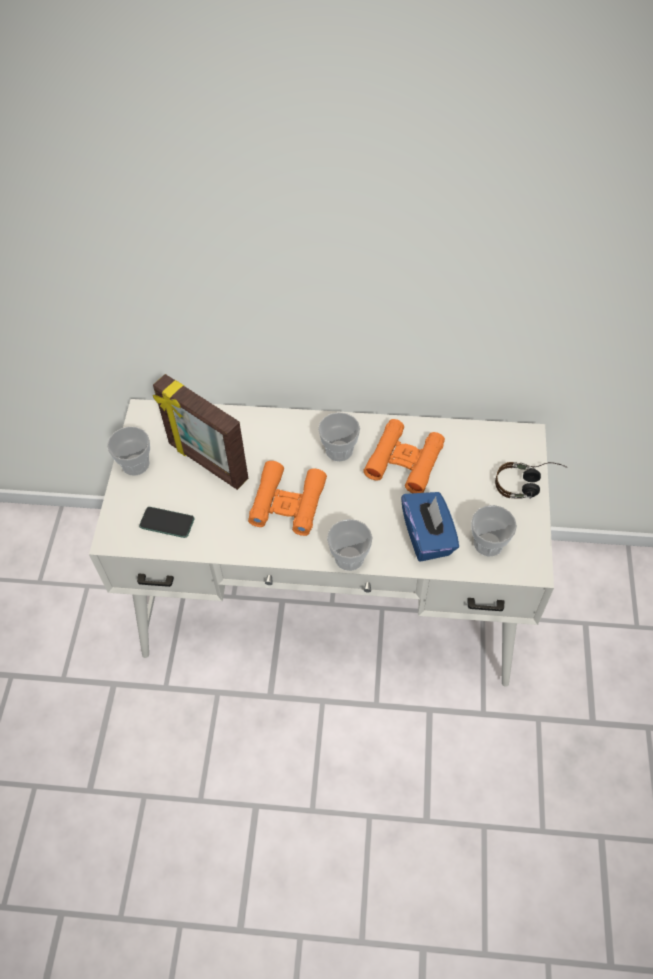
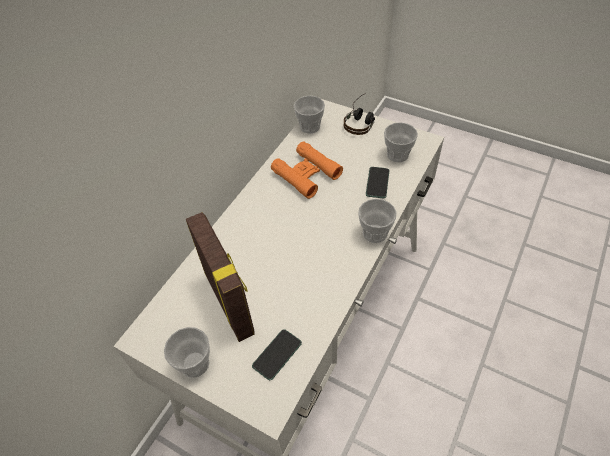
camera: 65 degrees left, 5 degrees down
(207, 463) = (230, 302): picture frame -> picture frame turned 90 degrees counterclockwise
(287, 503) = (305, 256): orange binoculars -> none
(339, 450) = (273, 207): cup -> cup (310, 126)
(427, 536) = (377, 183): blue tissue box -> phone

